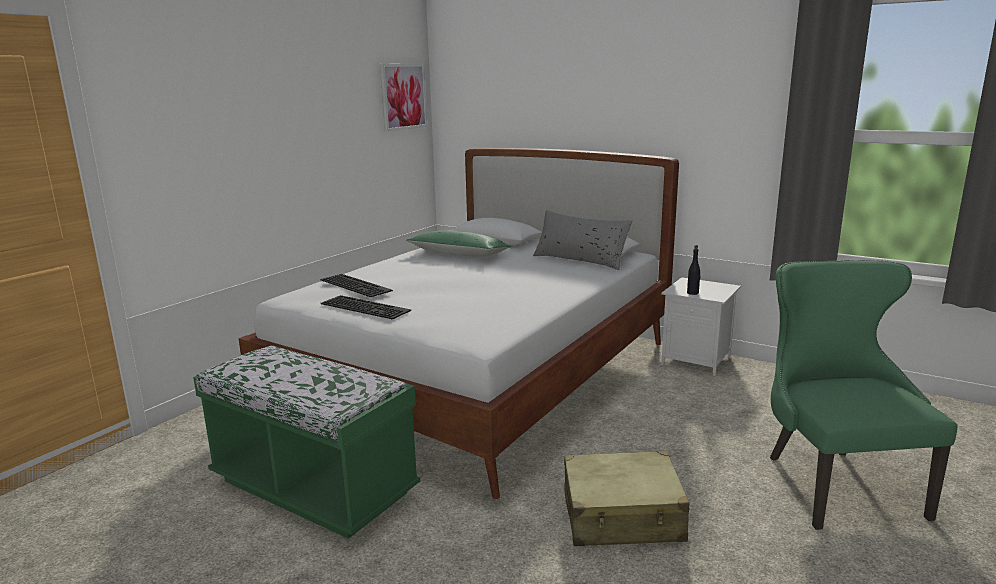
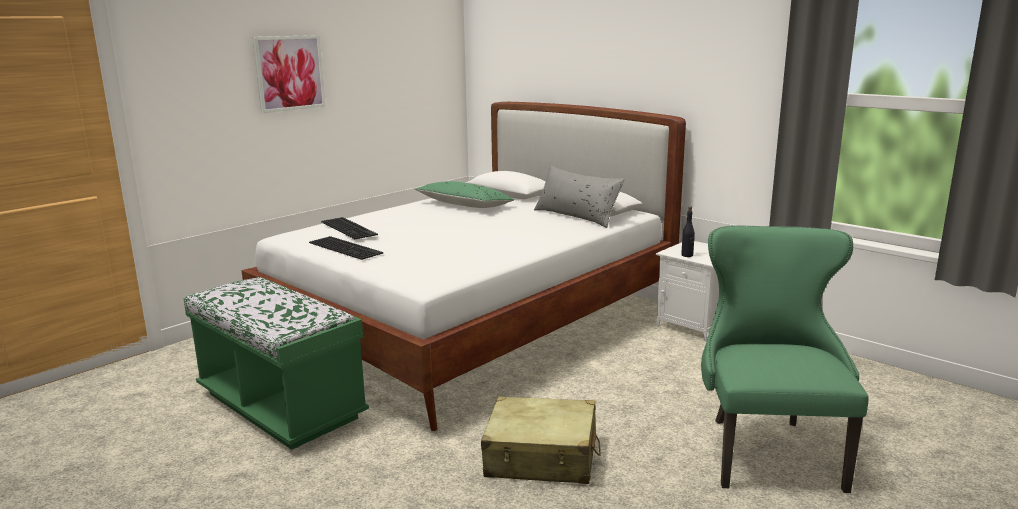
camera: 10 degrees right, 0 degrees up
(403, 96) = (433, 50): picture -> picture (289, 73)

